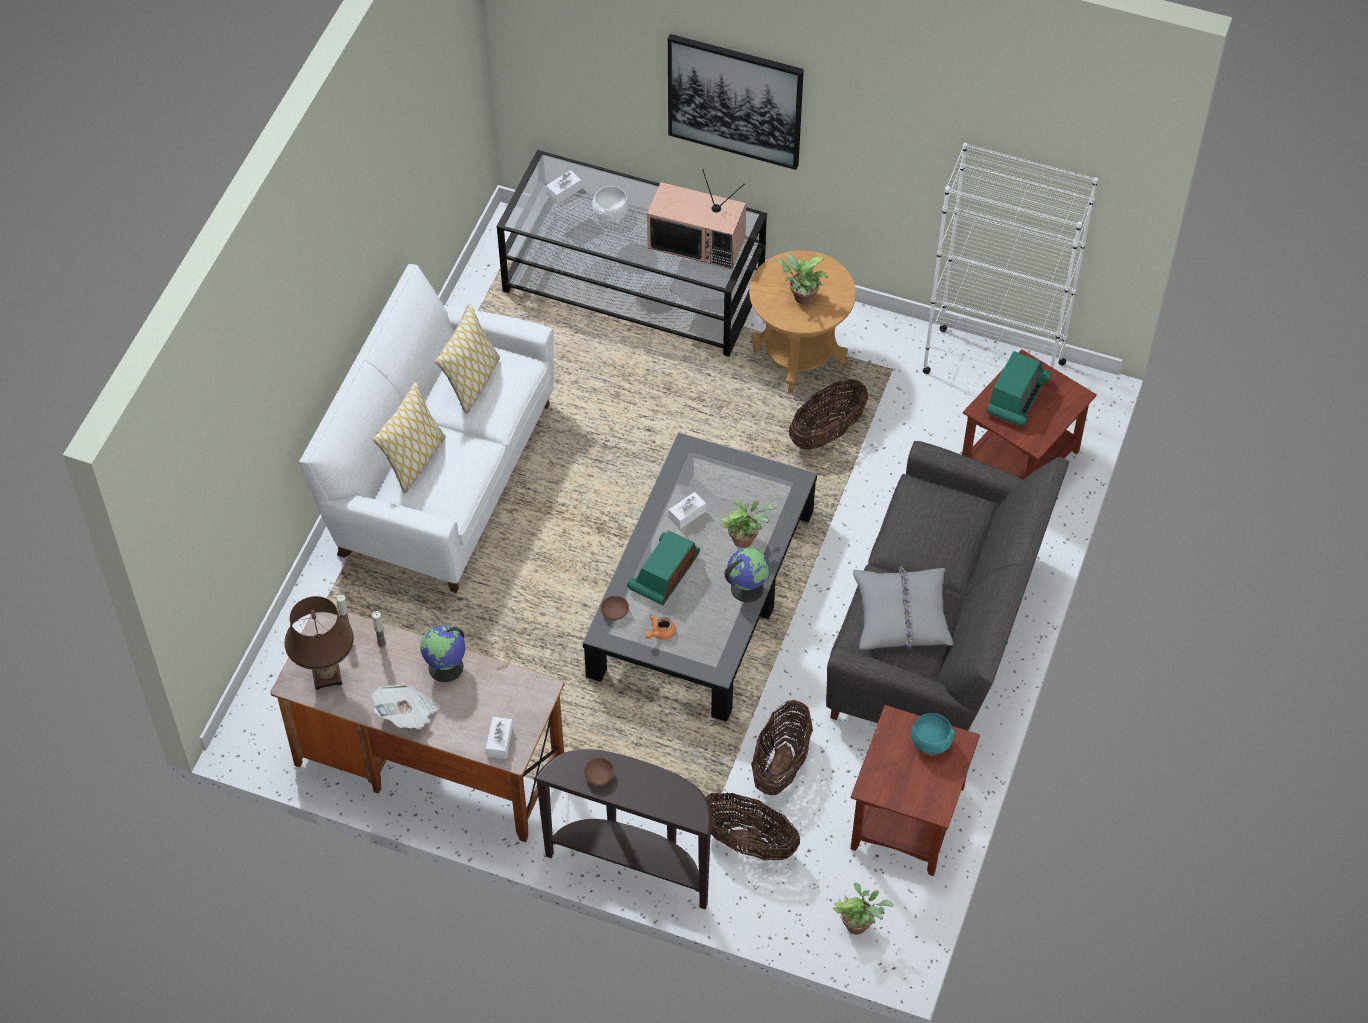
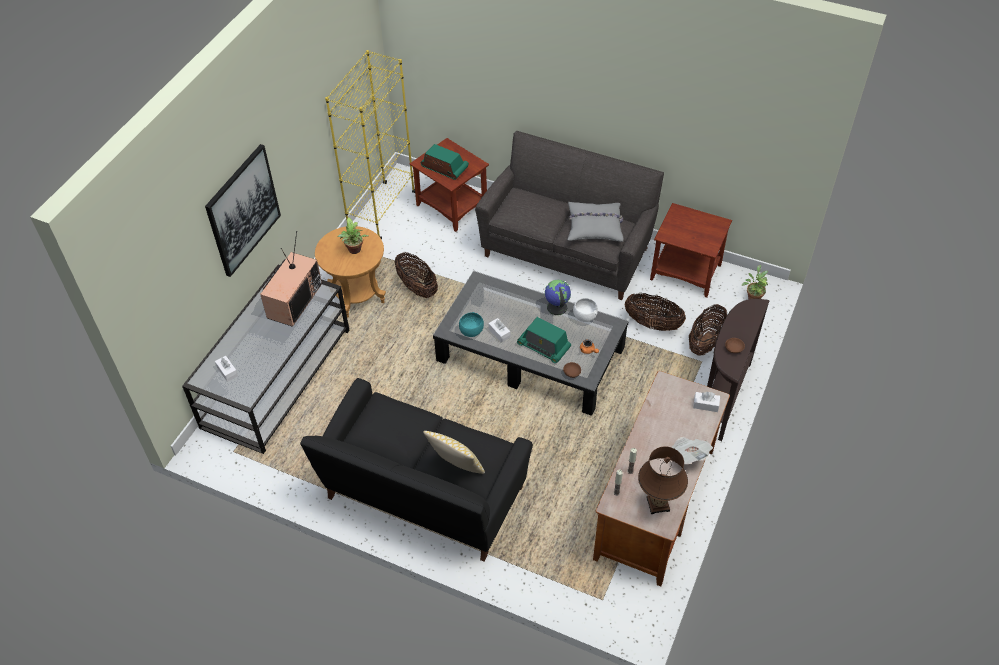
camera: 85 degrees left, 5 degrees down
(441, 477) = (423, 494): white sofa -> black sofa
(446, 667) = (649, 433): globe -> none
(472, 383) = (392, 430): pillow -> none
(611, 214) = (256, 345): white bowl -> white bowl (584, 316)
(745, 538) = (520, 306): potted plant -> none
(930, 742) = (678, 222): turquoise bowl -> turquoise bowl (471, 332)
(992, 367) = (382, 211): white bookcase -> yellow bookcase

